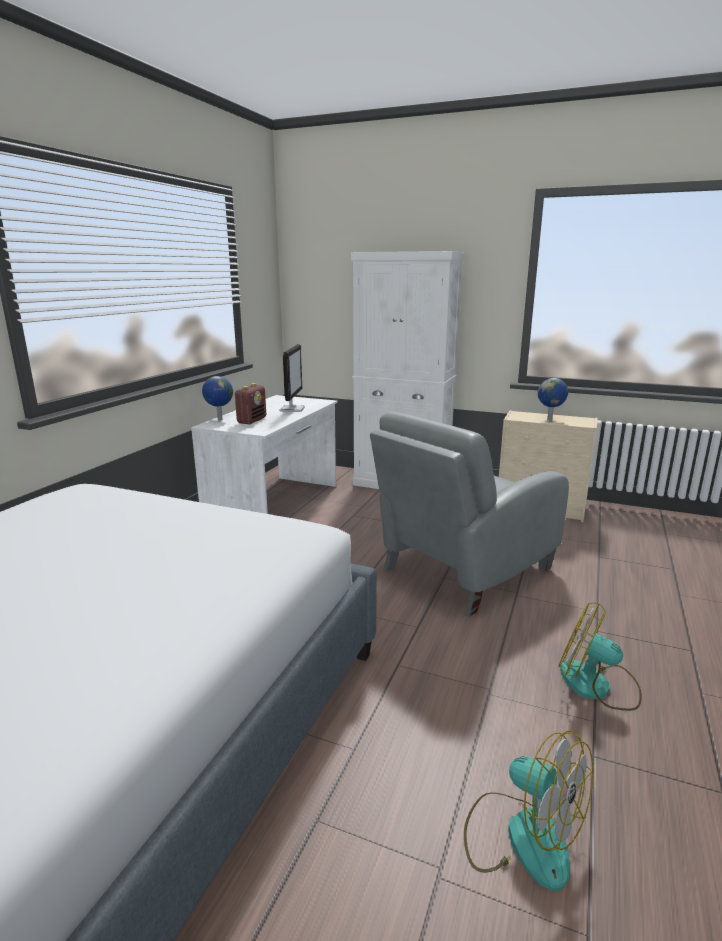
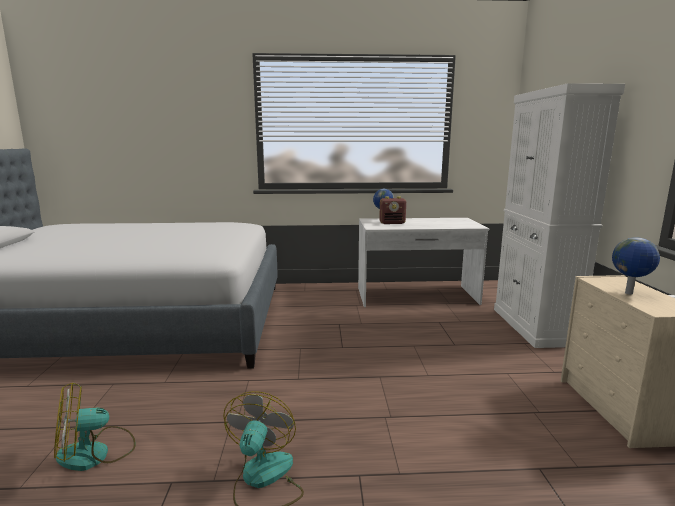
camera: 65 degrees right, 5 degrees down
(292, 409) = (437, 224): monitor -> none
(462, 571) = (400, 383): grey armchair -> none
(522, 836) = (96, 453): fan -> fan turned 45 degrees clockwise

